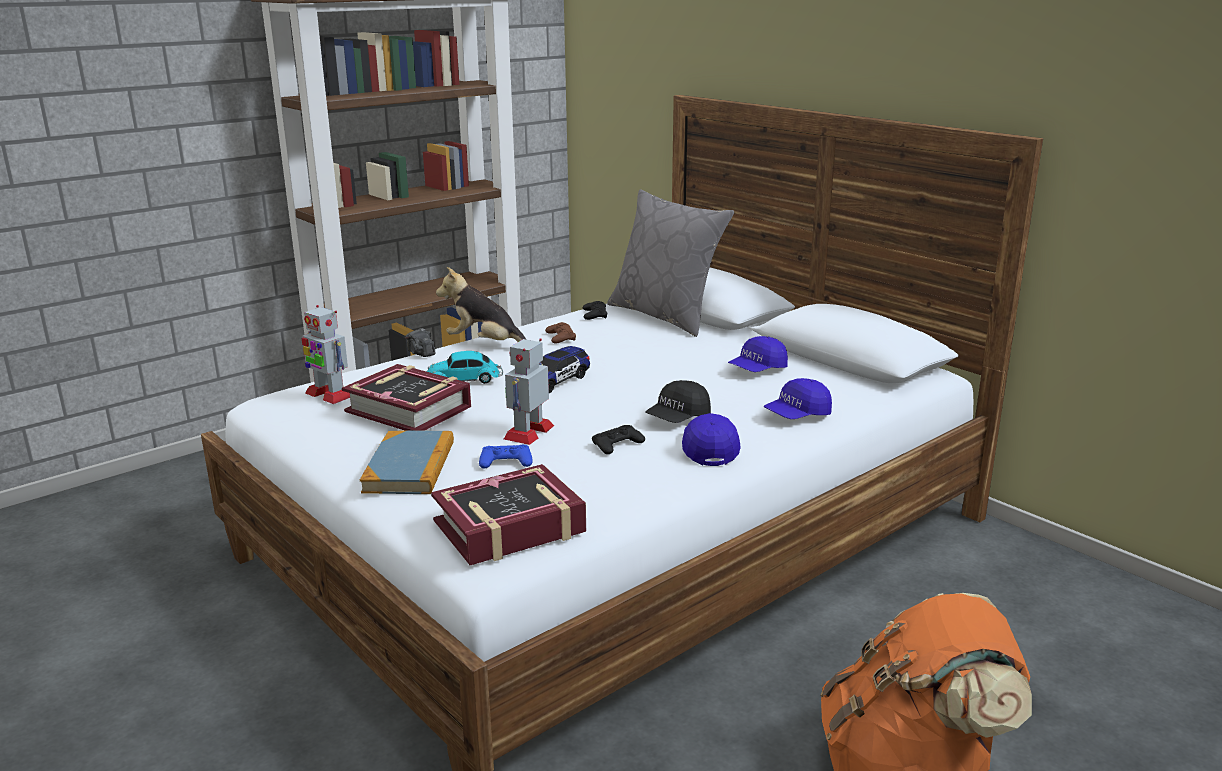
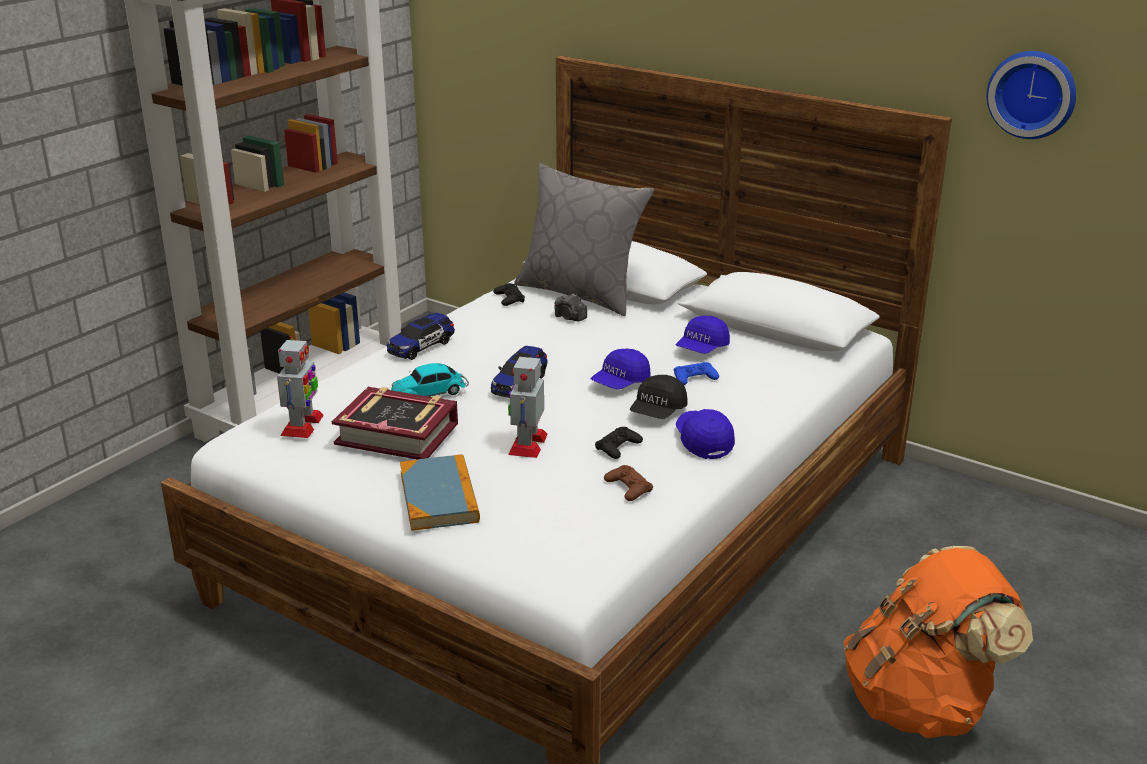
camera: 15 degrees left, 5 degrees up
(329, 394) = (302, 426): toy robot -> toy robot turned 105 degrees counterclockwise
(421, 353) = (360, 365): camera -> camera (570, 318)
(486, 344) = (421, 347): plush toy -> toy car
(506, 462) = (526, 479): blue game controller -> blue game controller (694, 378)
(509, 527) = (572, 545): book -> none
(560, 337) = (491, 330): brown game controller -> brown game controller (628, 488)
(797, 415) = (762, 396): blue cap -> blue cap (620, 383)
(1134, 108) = (1033, 93): none -> wall clock

